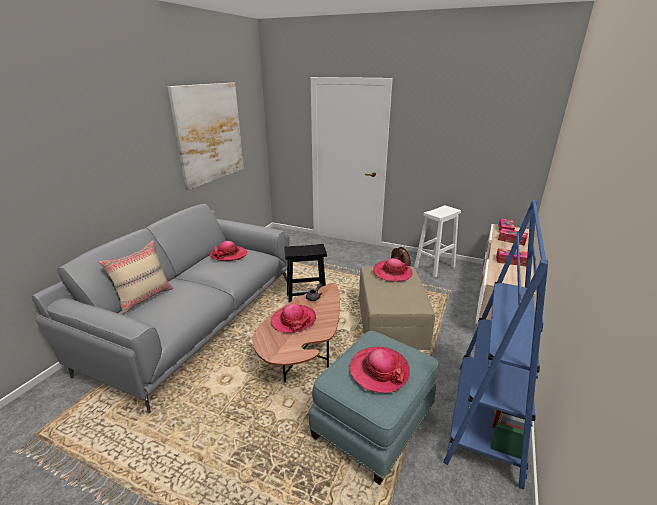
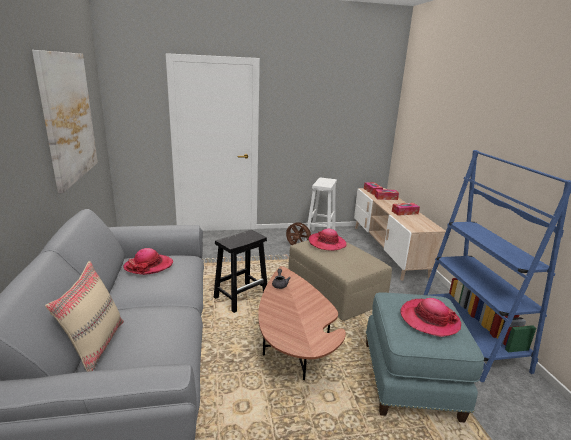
camera: 35 degrees left, 5 degrees down
(293, 320) = (287, 311): hat -> none

